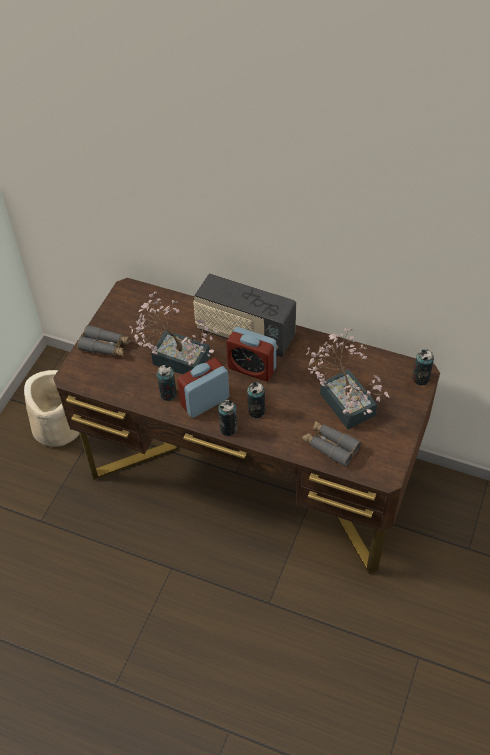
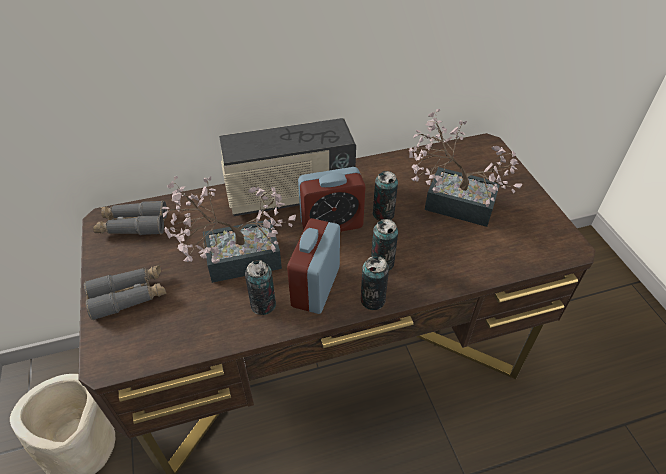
camera: 40 degrees left, 5 degrees down
(330, 446) = (491, 252): grey binoculars -> grey binoculars (133, 225)
(420, 379) = (492, 150): can -> can (383, 214)

